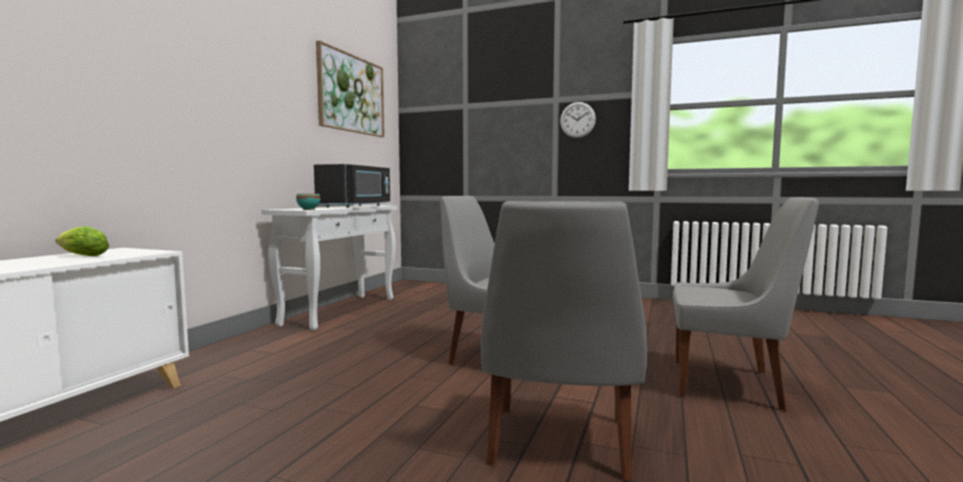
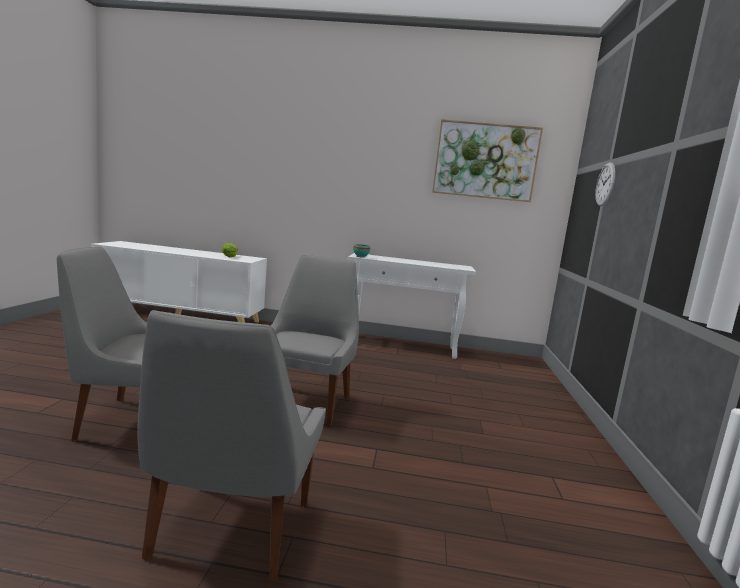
camera: 75 degrees right, 5 degrees up
(357, 206) = (429, 264): black microwave -> none
(577, 120) = (684, 178): wall clock -> wall clock (605, 184)

